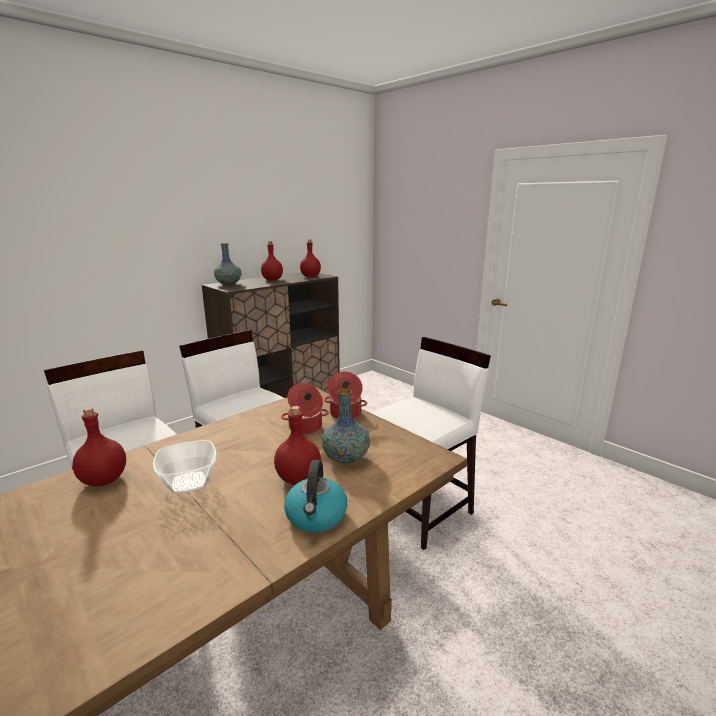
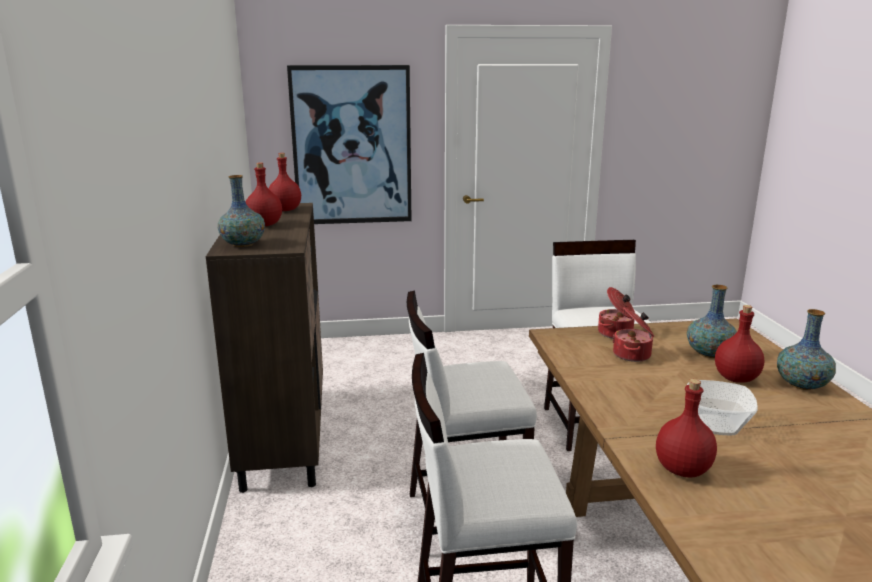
camera: 55 degrees left, 0 degrees up
(316, 516) = (801, 385): kettle -> vase
(424, 247) = (352, 146): none -> picture

